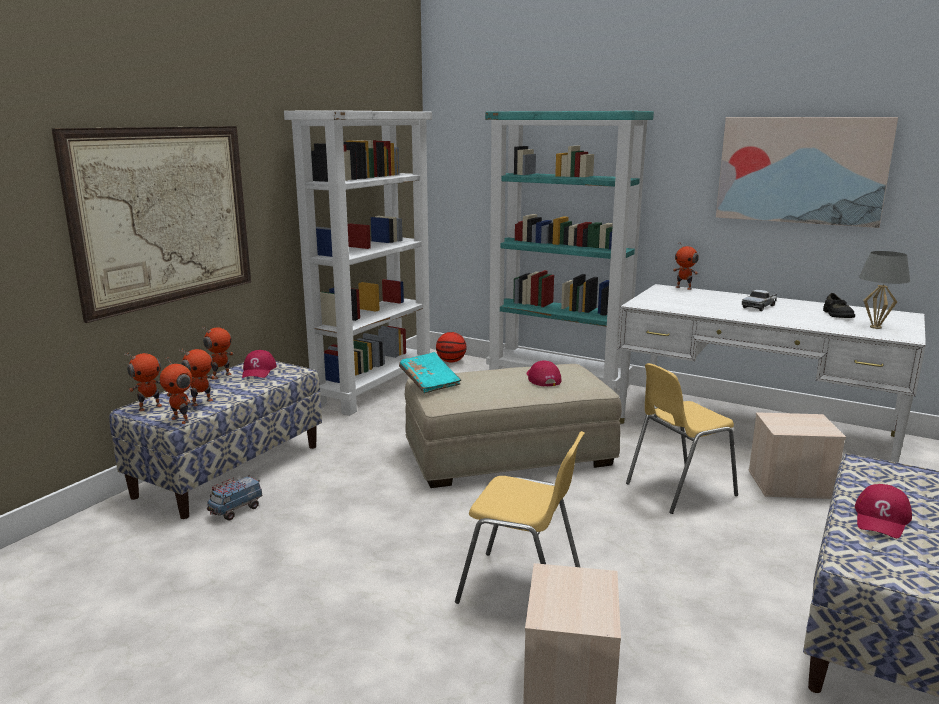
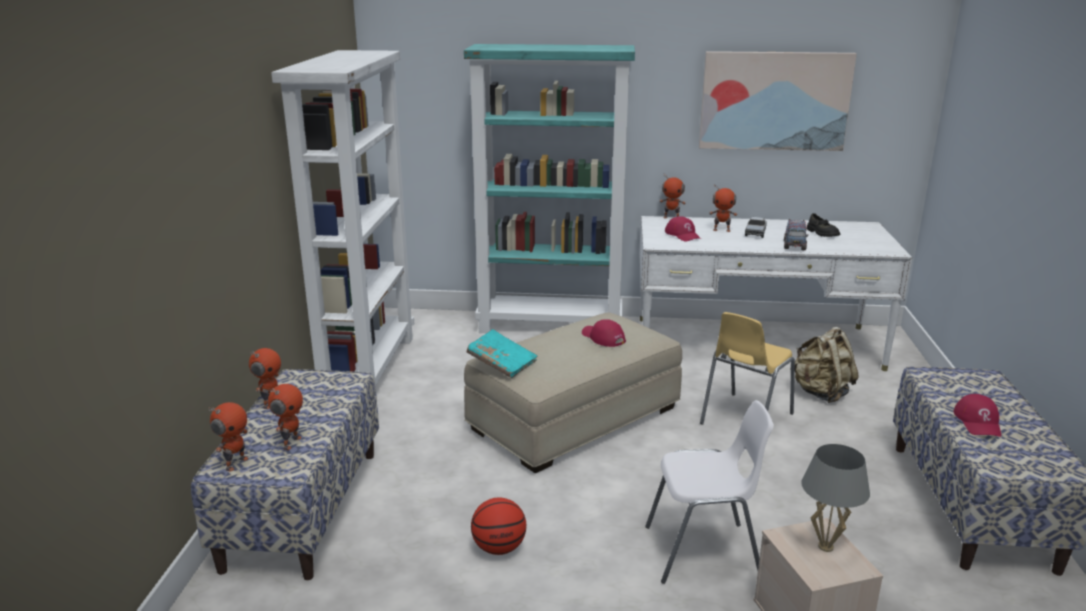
camera: 25 degrees left, 5 degrees up
(164, 216) = (198, 229): picture -> none
(181, 420) = (297, 471): toy robot -> toy robot (721, 230)
(236, 510) = (359, 553): toy truck -> toy truck (794, 246)
(258, 371) = (307, 387): red cap -> red cap (683, 235)
(451, 361) = (421, 320): basketball -> basketball (499, 548)
(522, 589) = (703, 552): yellow chair -> white chair
(789, 484) = (821, 393): beige storage box -> beige backpack
(875, 327) = (861, 243): grey table lamp -> grey table lamp (825, 547)

